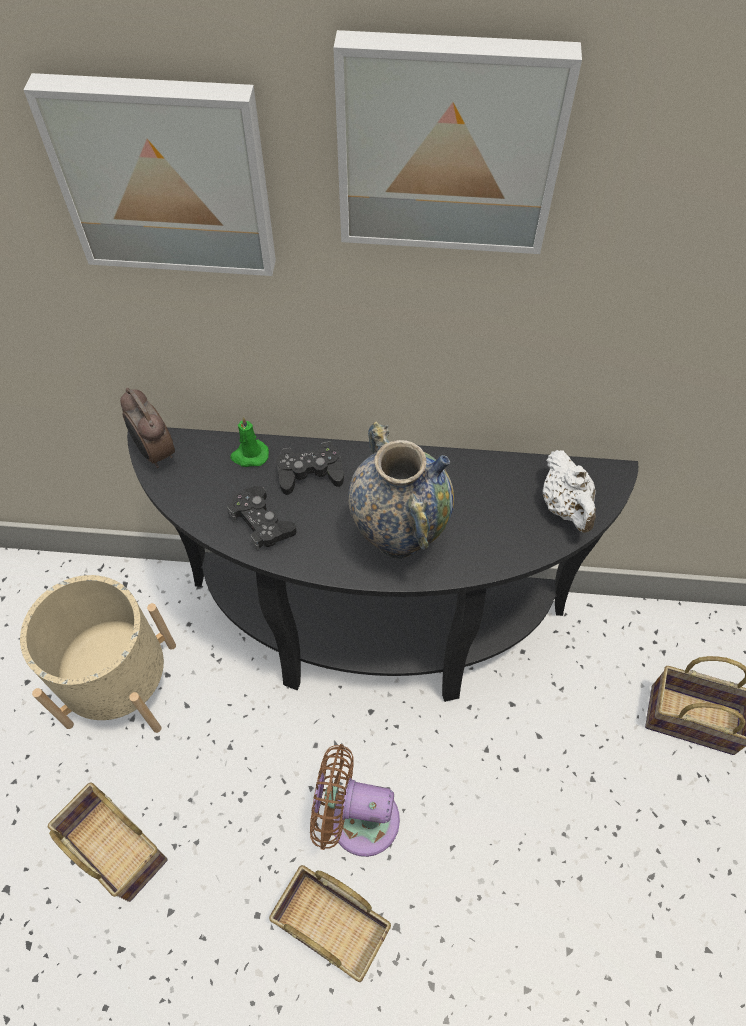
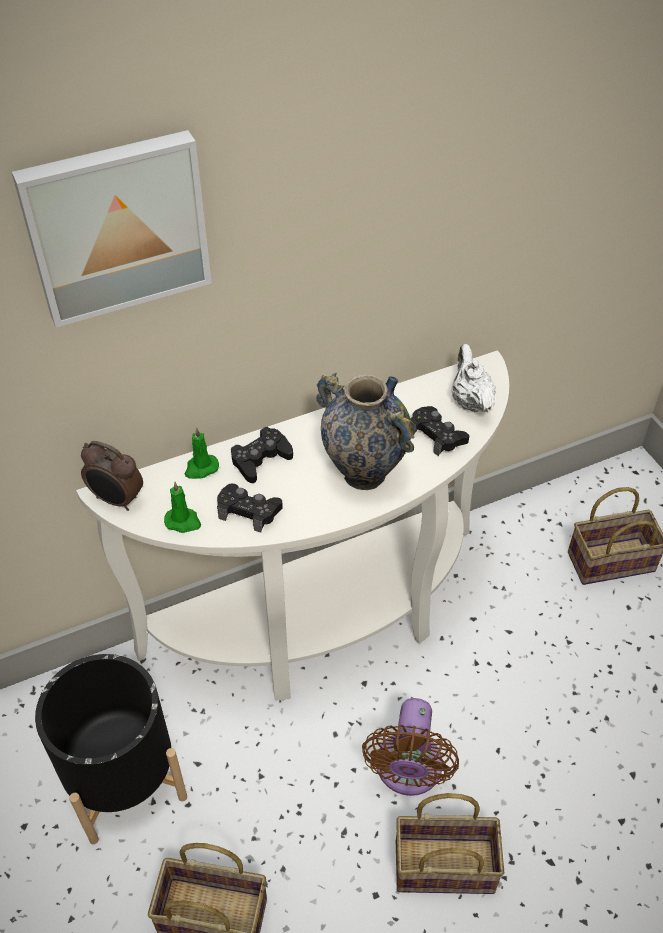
camera: 30 degrees left, 10 degrees down
(122, 684) = (123, 778): beige planter -> black planter
(197, 504) = (183, 521): none -> green candle
(356, 818) = (408, 771): brown fan -> brown fan turned 60 degrees counterclockwise
(373, 635) = (327, 623): black console table -> white console table
(448, 144) = (329, 133): picture -> none
(502, 530) = (437, 435): none -> black game controller
(565, 507) = (470, 401): white teapot -> white teapot turned 150 degrees counterclockwise

